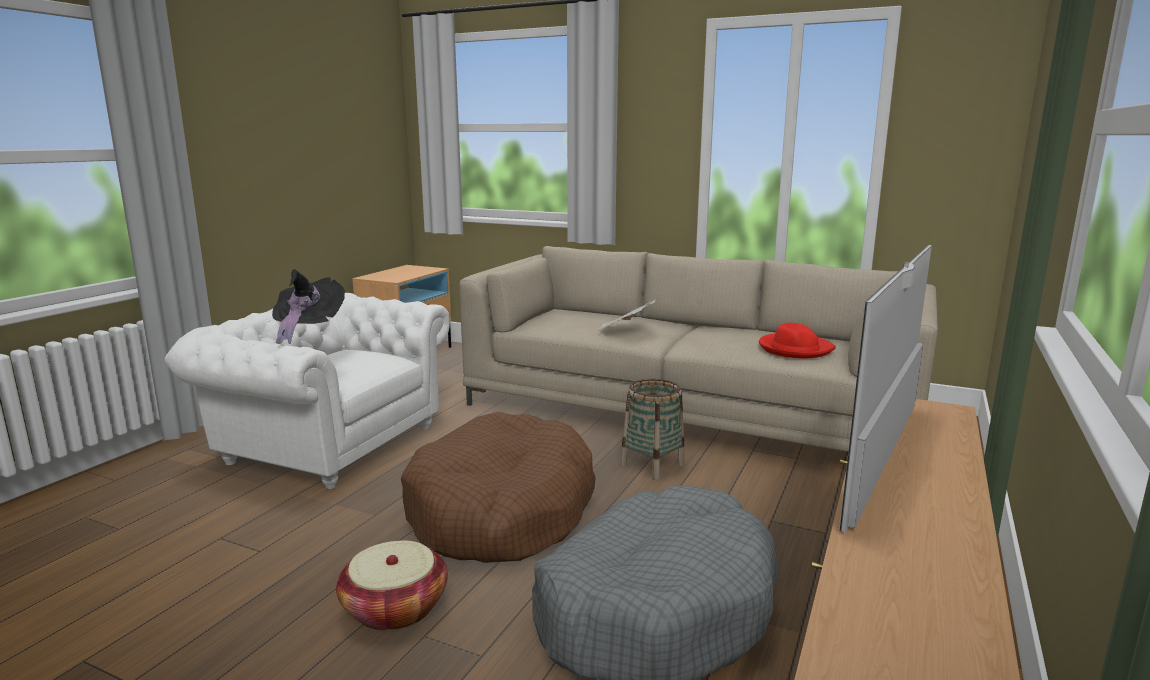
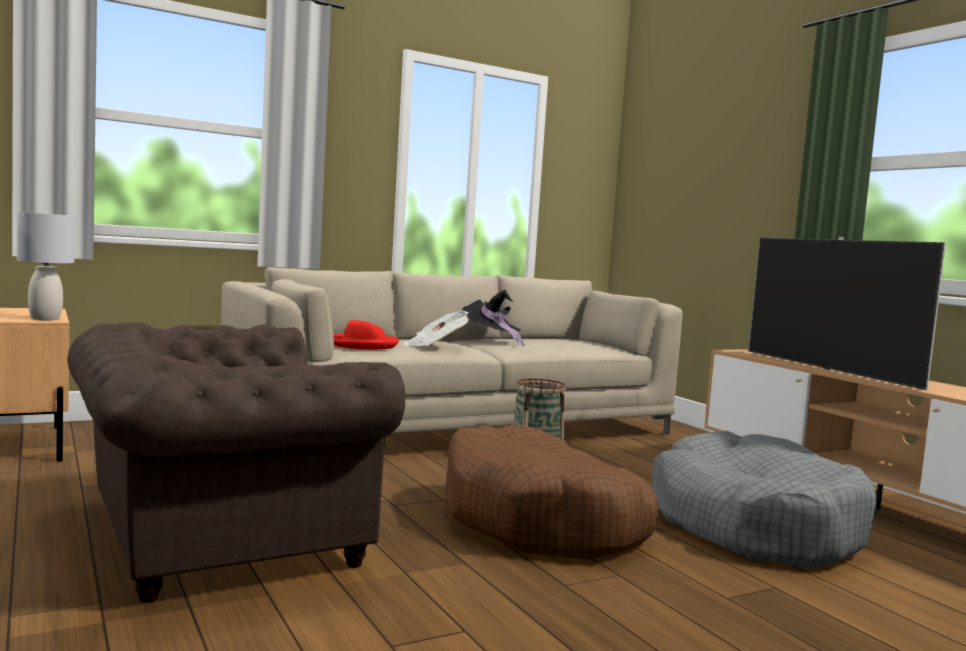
camera: 55 degrees left, 10 degrees down
(307, 330) = (291, 351): black hat -> black hat (491, 340)
(327, 443) = (215, 539): white armchair -> brown armchair
(395, 608) = (670, 597): basket -> none
(397, 278) = (45, 318): none -> grey table lamp
(794, 349) = (571, 344): red hat -> red hat (363, 345)

